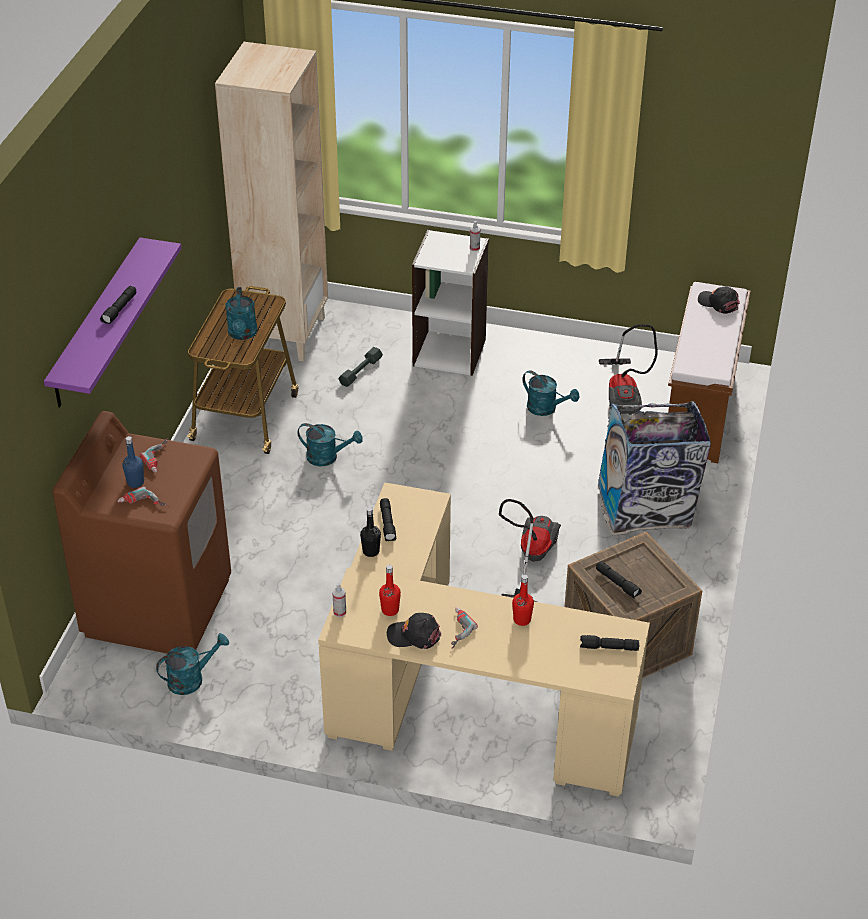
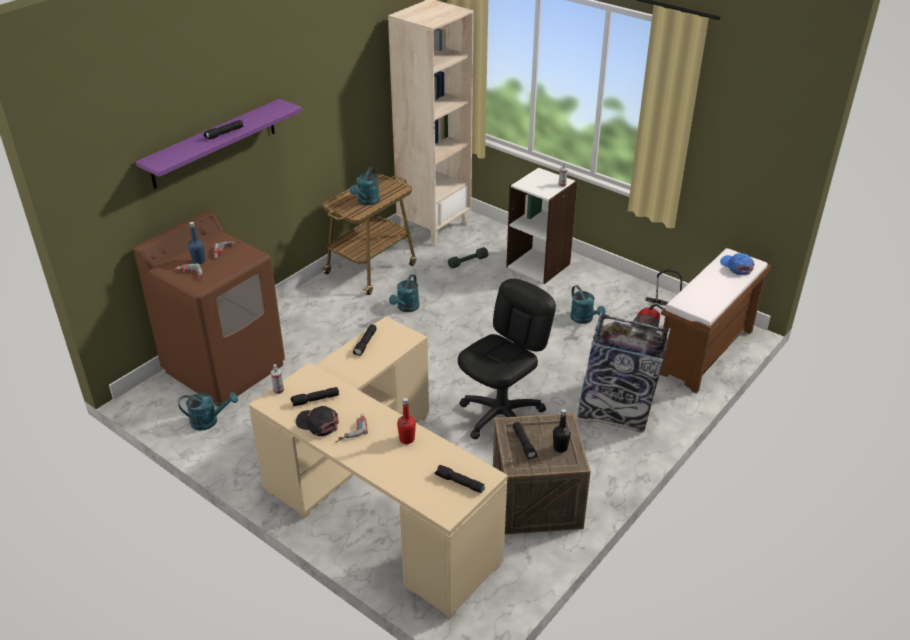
camera: 25 degrees right, 5 degrees down
(328, 457) = (406, 308): turquoise watering can -> turquoise watering can turned 75 degrees clockwise
(371, 551) = (338, 358): black bottle -> black bottle (560, 447)
(390, 610) = (315, 400): red bottle -> black flashlight
(529, 558) = (502, 416): vacuum cleaner -> black office chair
(718, 303) = (736, 266): black cap -> blue cap

